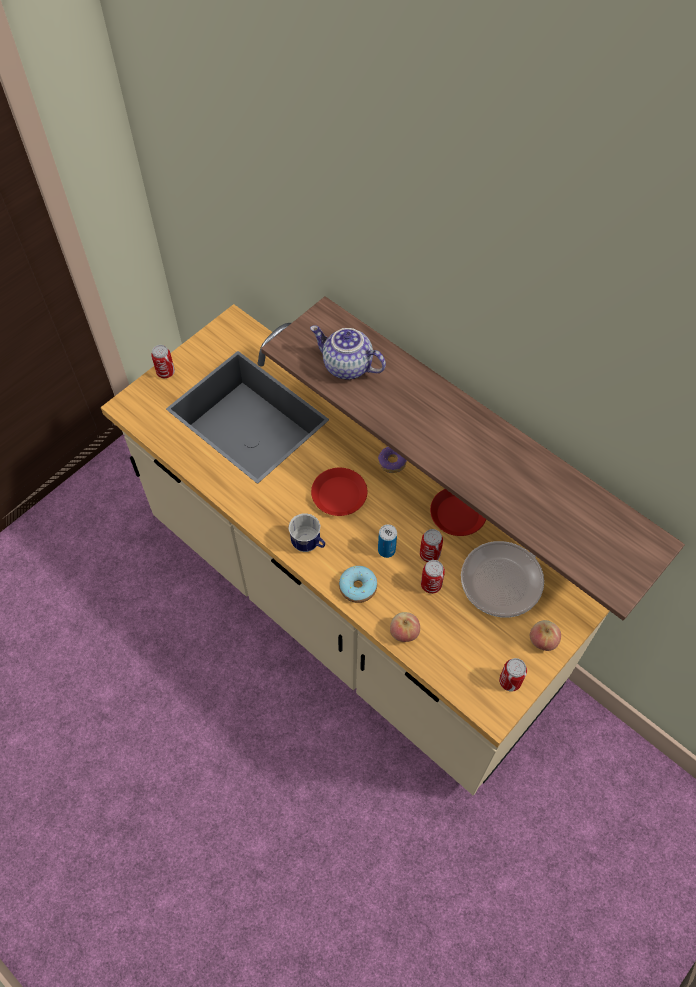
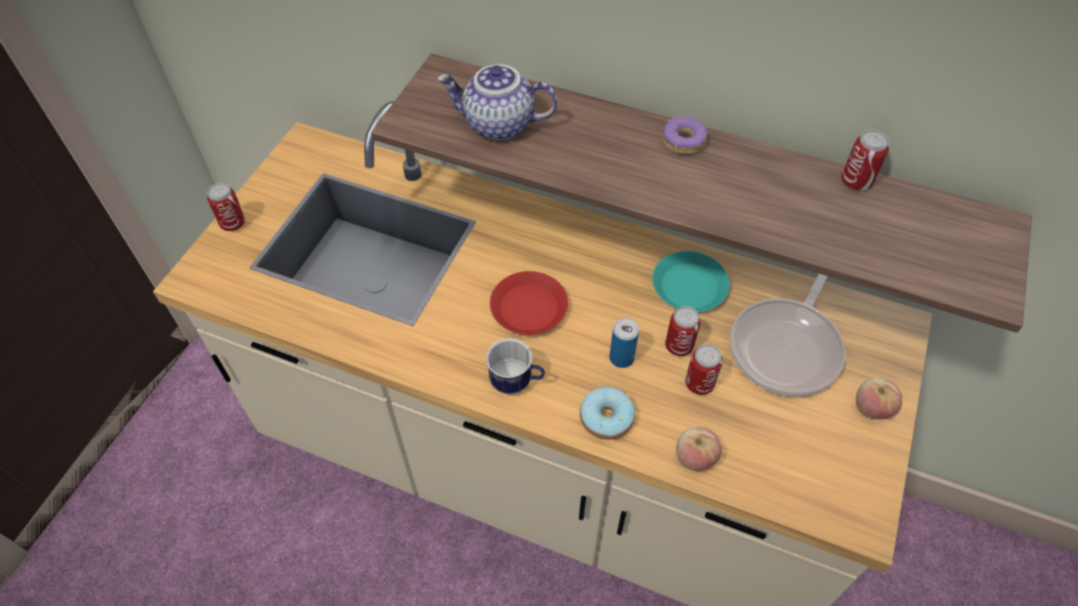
camera: 20 degrees left, 5 degrees down
(392, 462) = (578, 249): donut -> donut (683, 142)
(458, 514) = (689, 287): red plate -> turquoise plate
(510, 681) = (860, 475): can -> can (855, 182)

